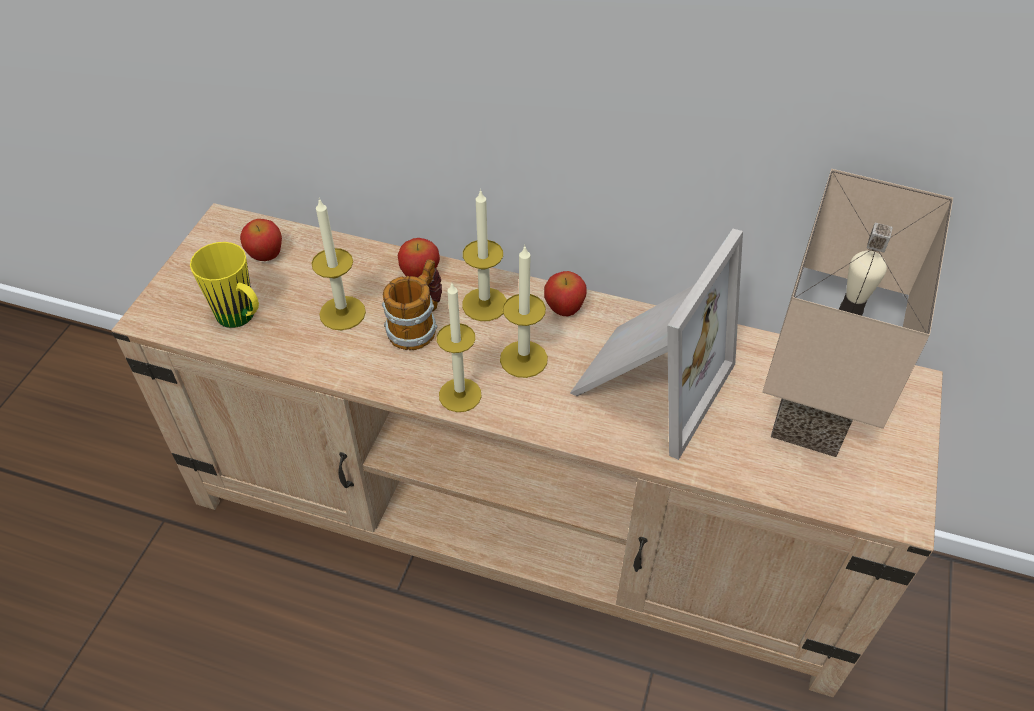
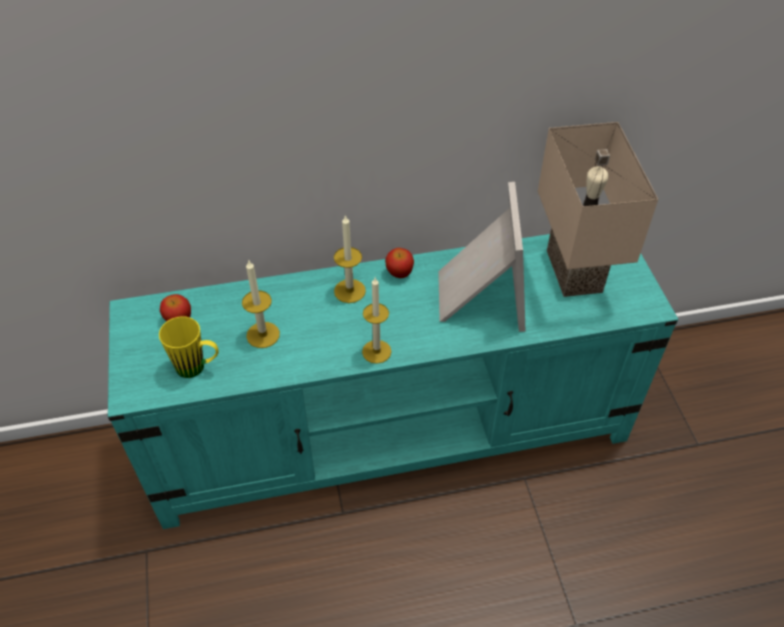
camera: 30 degrees left, 0 degrees up
(418, 325) = (318, 321): mug -> none
(420, 273) = (294, 289): apple -> none
(521, 524) = (393, 432): beige tv stand -> turquoise tv stand
(523, 359) = (398, 313): candle -> none

